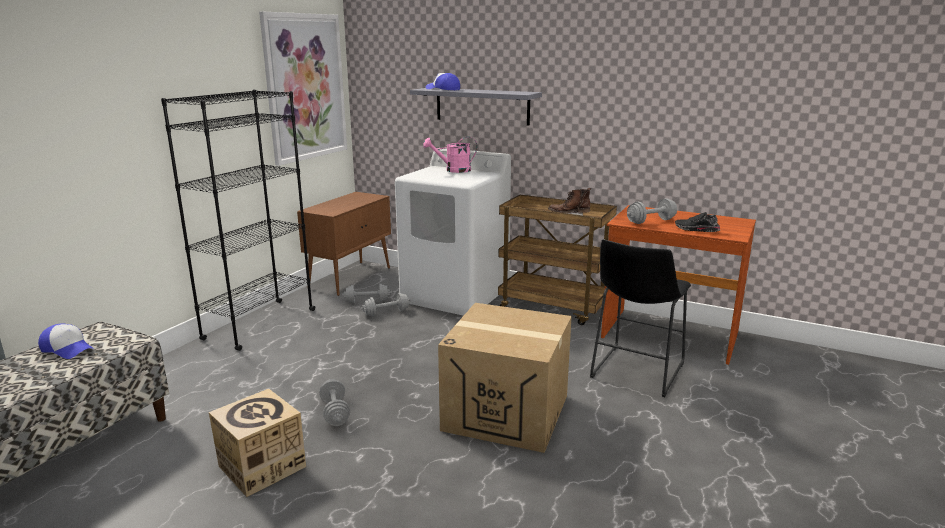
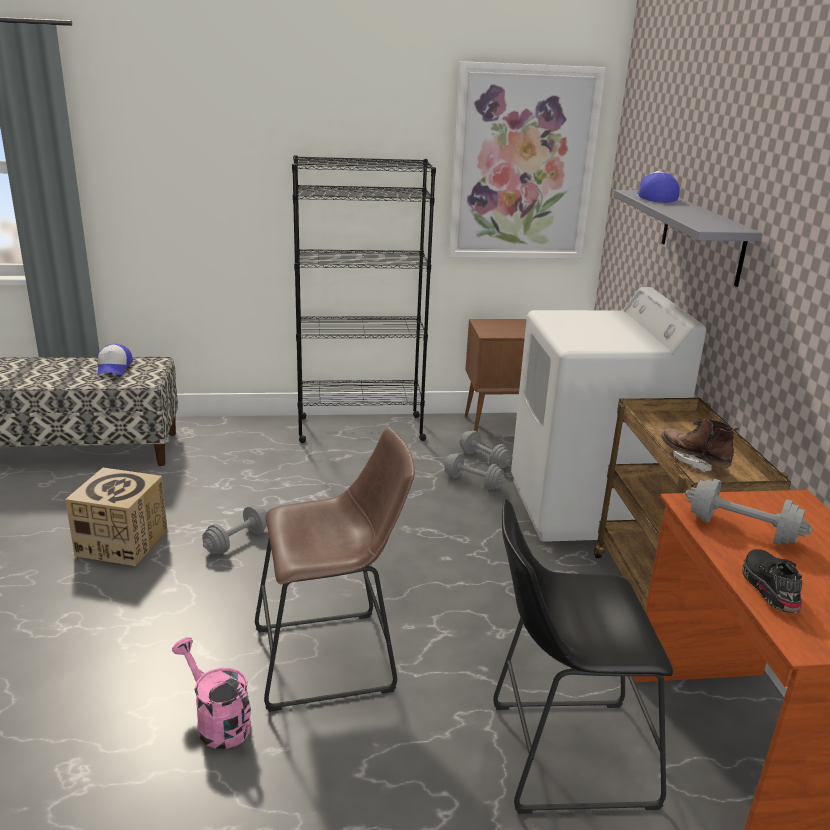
camera: 55 degrees right, 5 degrees up
(453, 170) = (615, 325): pink watering can -> pink watering can (217, 722)
(506, 412) = (333, 659): cardboard box -> brown stool

